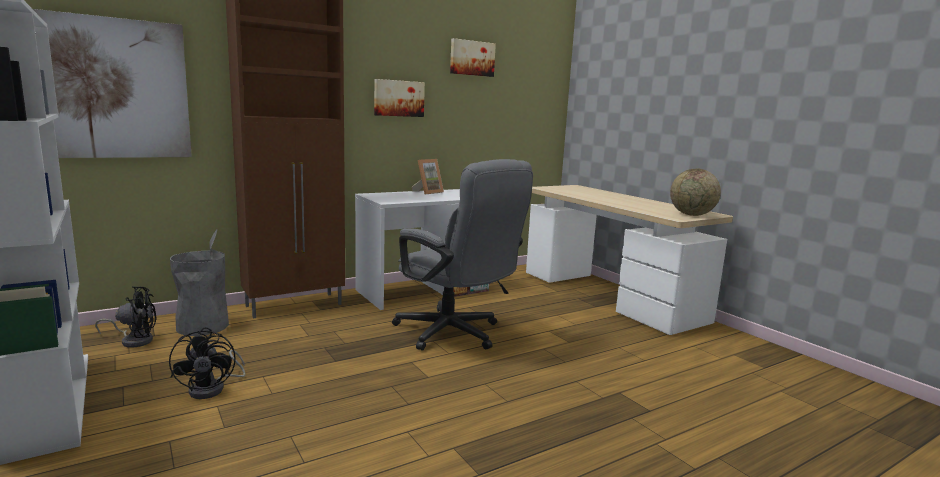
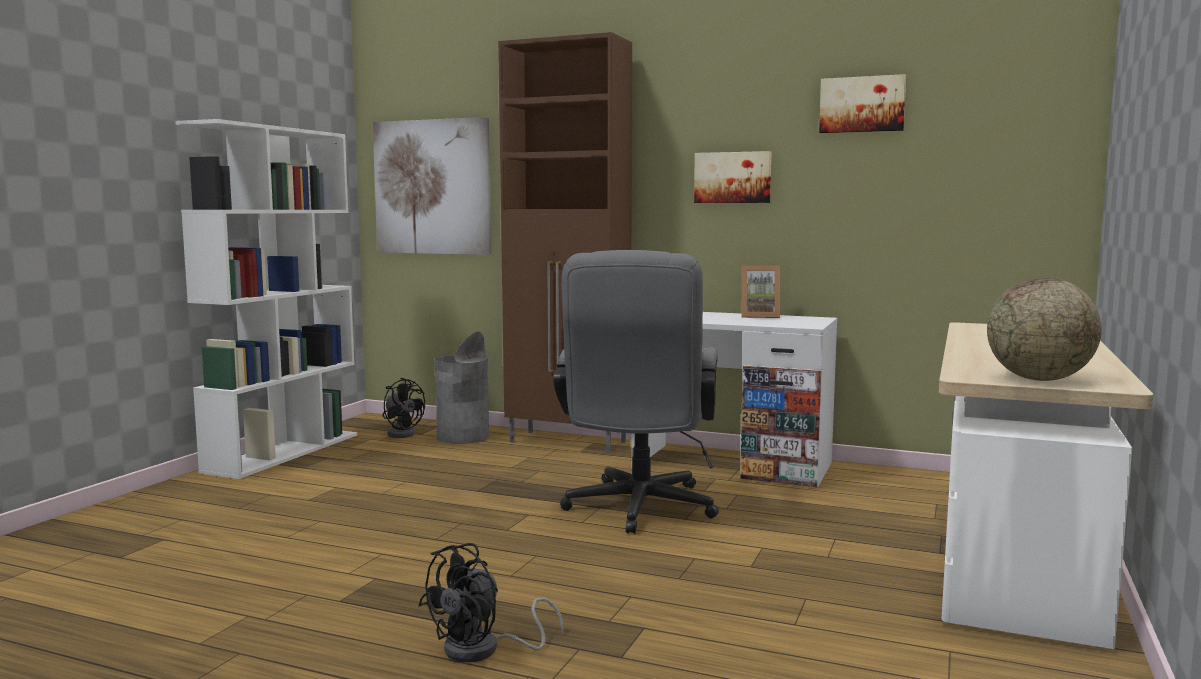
camera: 55 degrees right, 5 degrees down
(213, 388) = (362, 477): black fan -> black fan (484, 650)

